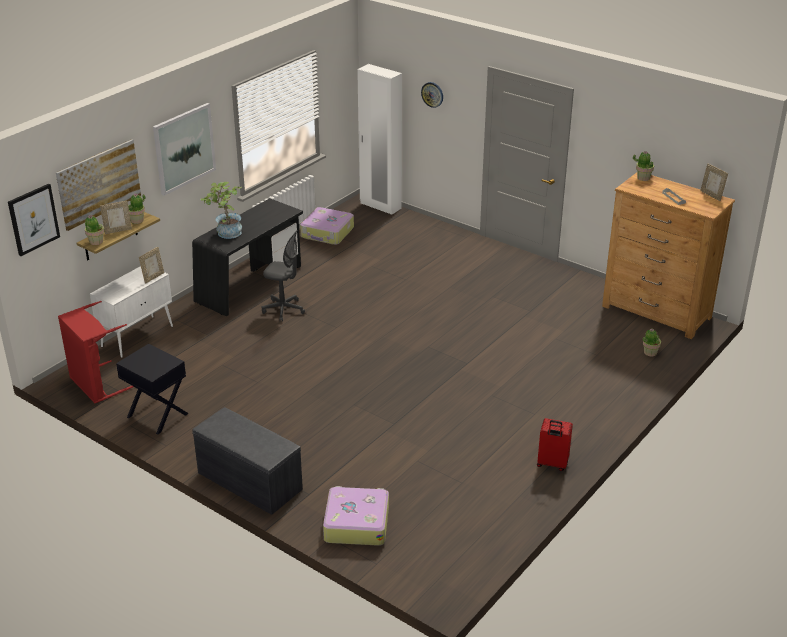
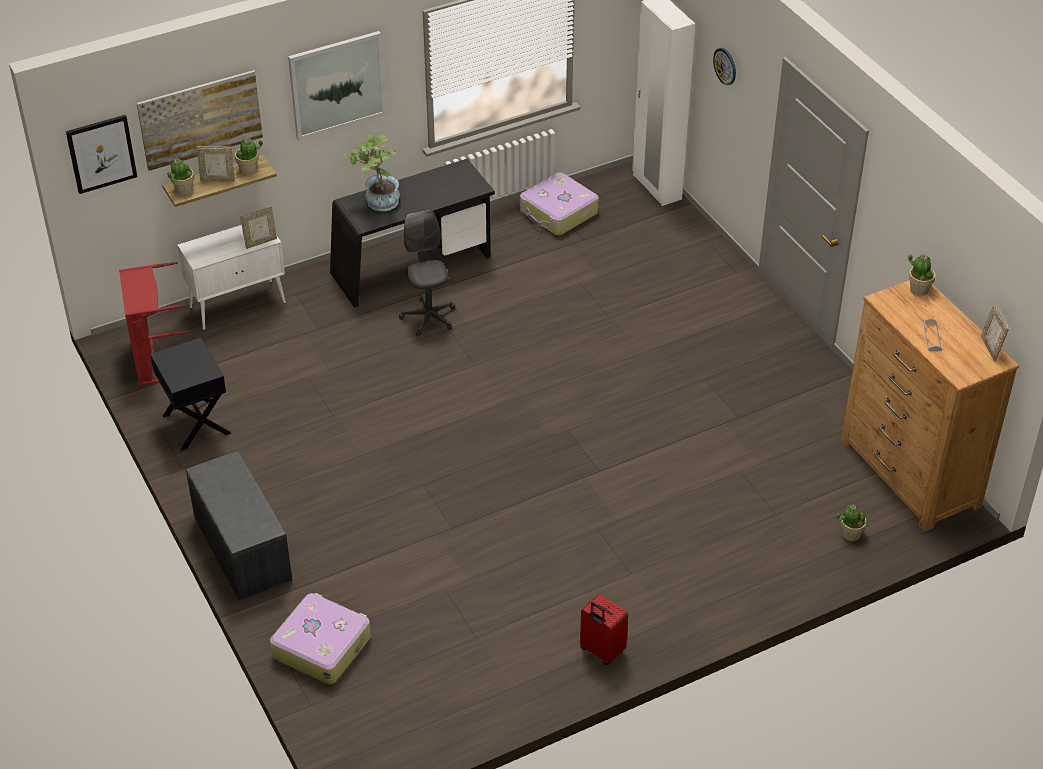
camera: 25 degrees right, 10 degrees up
(283, 309) = (428, 318): grey office chair -> grey office chair turned 150 degrees counterclockwise

